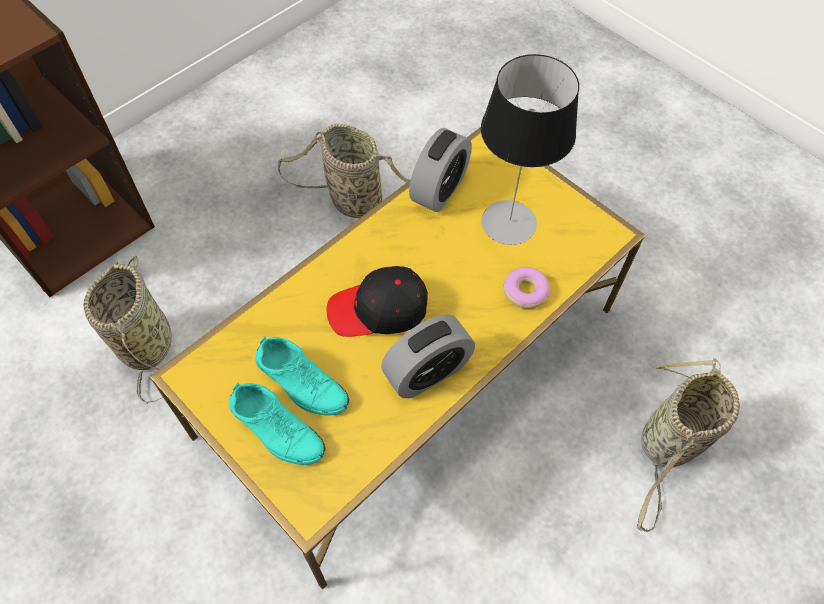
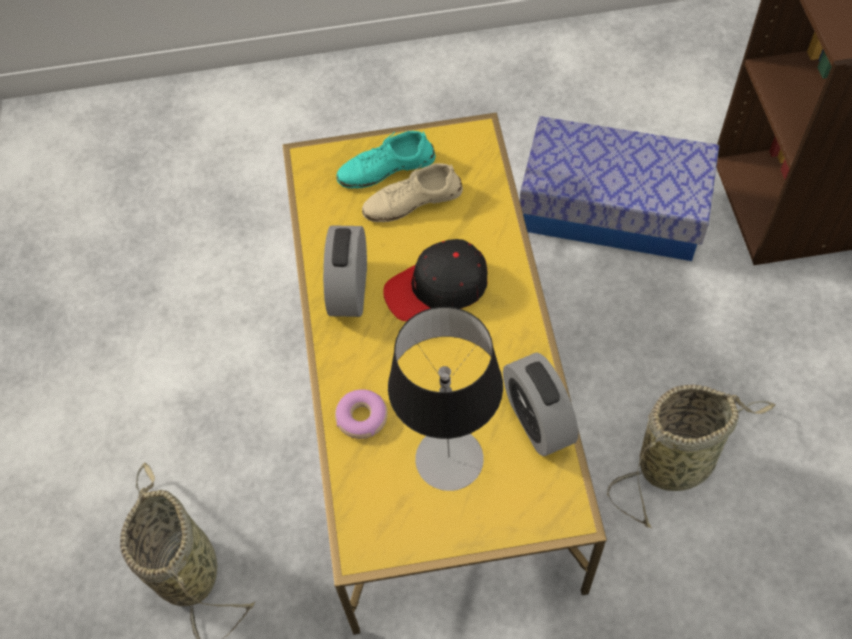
camera: 130 degrees right, 0 degrees up
(146, 341) = (613, 209): basket -> storage box
(301, 382) = (412, 201): turquoise shoe -> beige shoe
(378, 309) = (437, 288): black cap -> black cap turned 135 degrees counterclockwise

